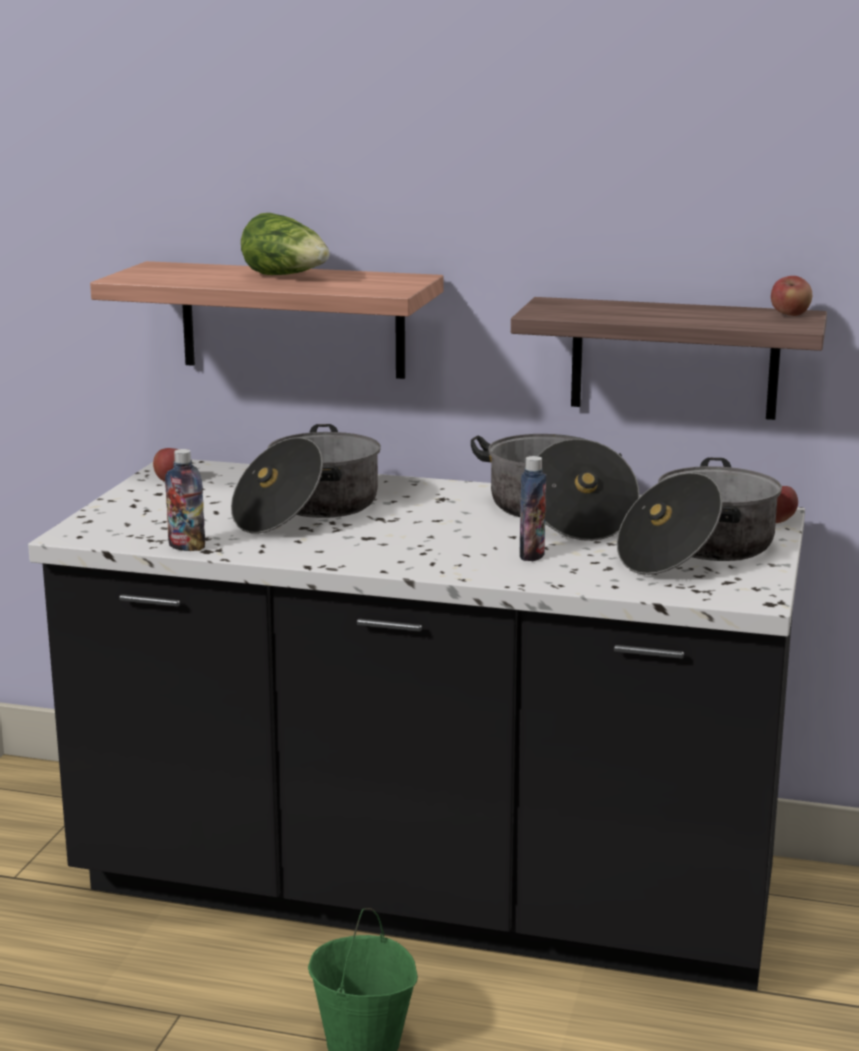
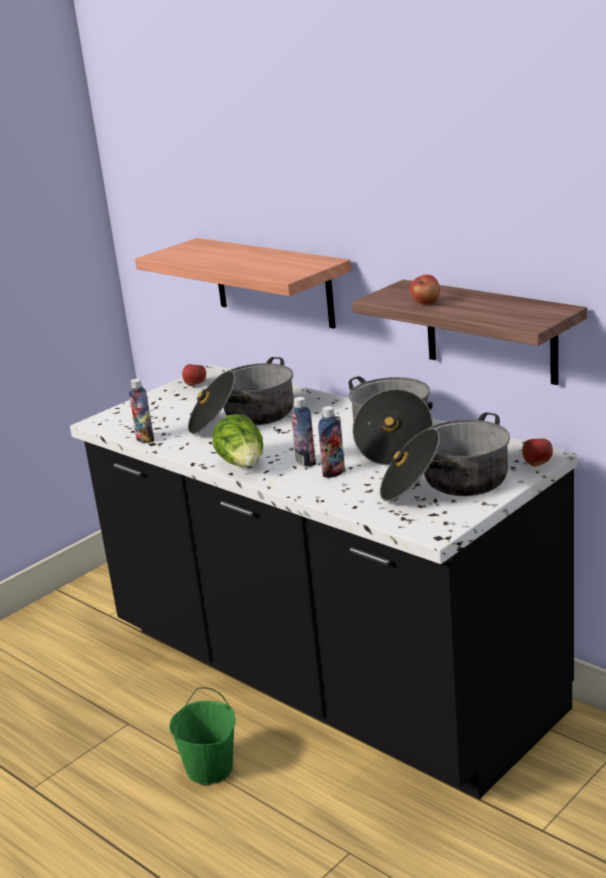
camera: 30 degrees right, 5 degrees up
(287, 277) = (249, 258): lettuce -> lettuce (243, 464)
(474, 548) = (305, 462): none -> bottle
(790, 315) = (547, 311): apple -> apple (426, 303)

